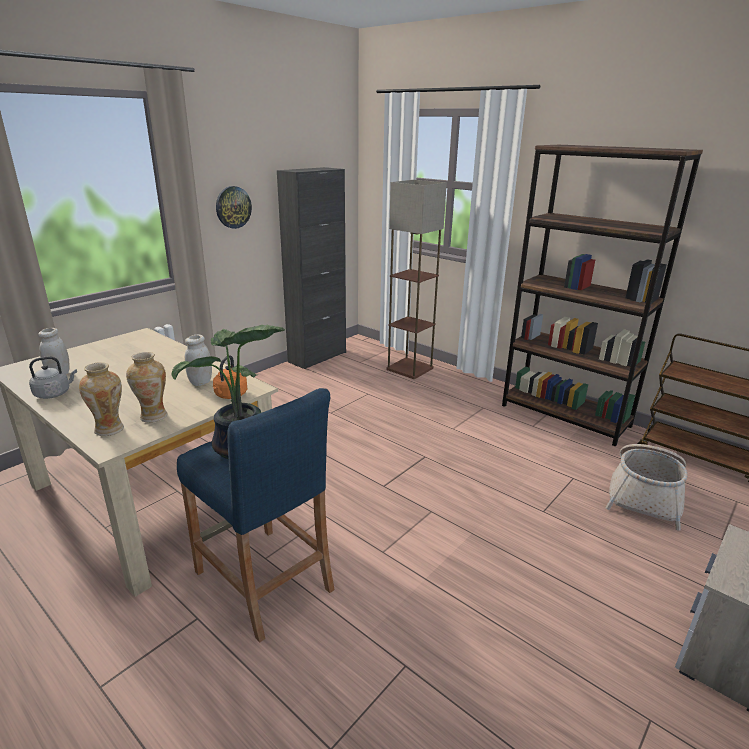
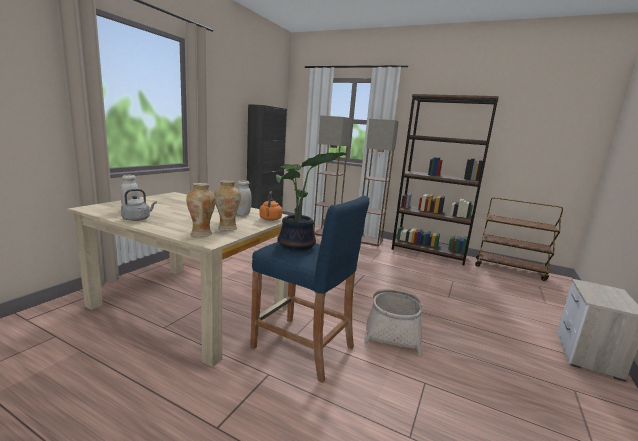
camera: 15 degrees left, 10 degrees down
(233, 207) = (223, 122): wall clock -> none
(474, 387) = (370, 241): none -> floor lamp
(644, 494) = (494, 286): basket -> basket (393, 329)

